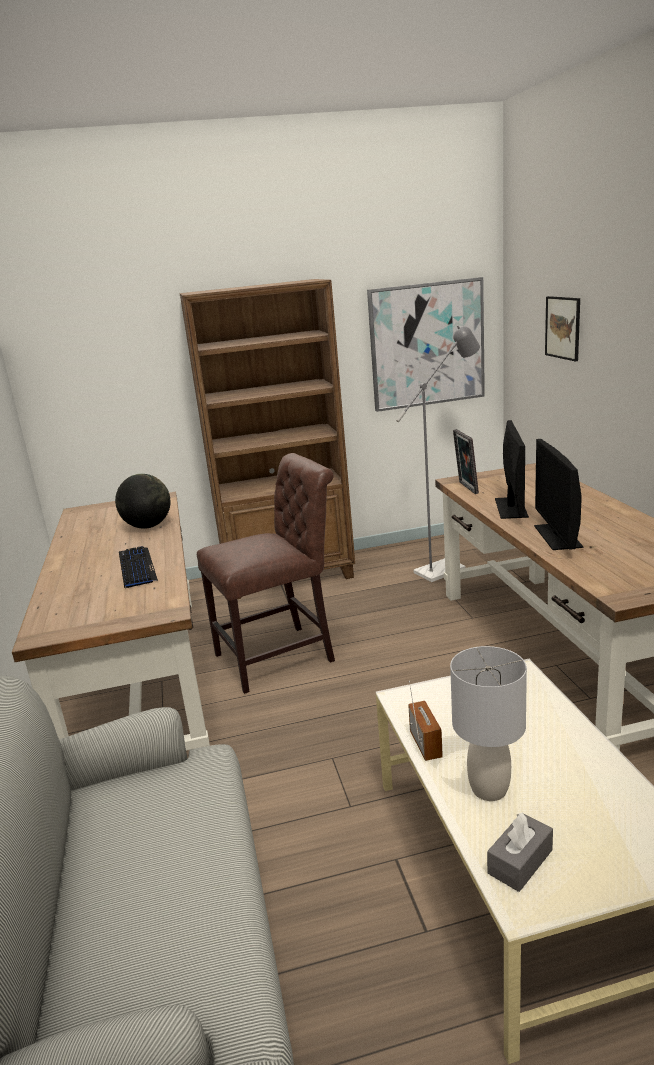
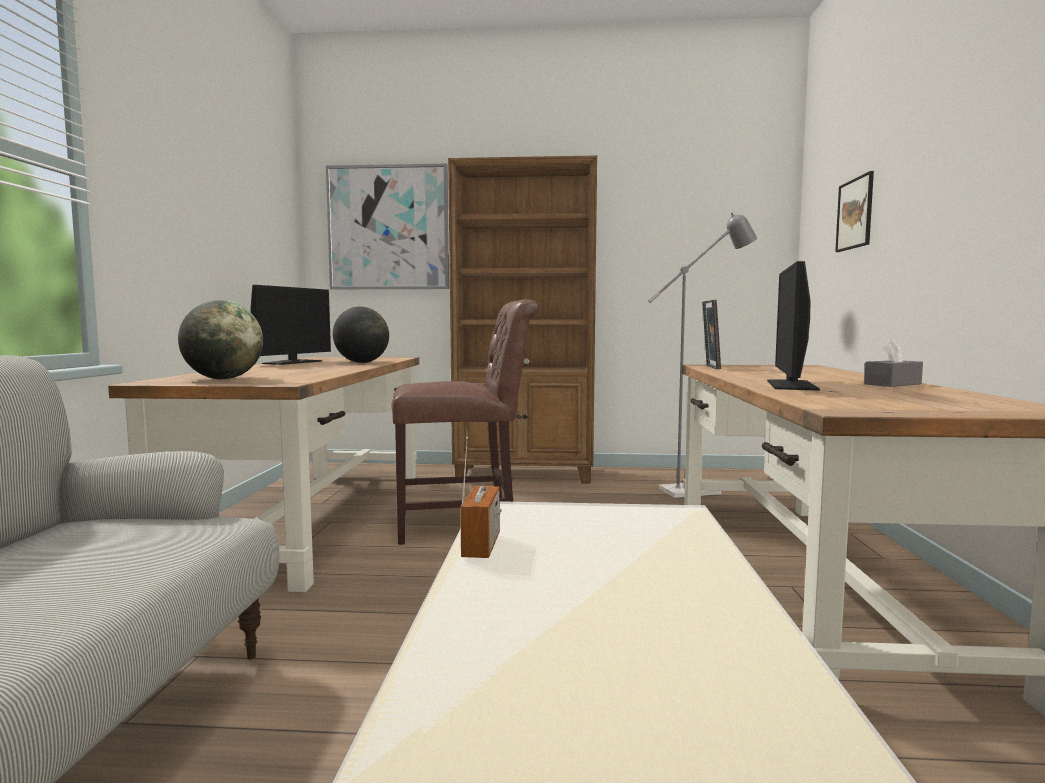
camera: 15 degrees right, 15 degrees down
(93, 611) = (223, 379): none -> globe
(136, 568) = (309, 371): keyboard -> none
(427, 345) = (708, 253): picture -> picture (388, 228)
(489, 788) = (522, 598): grey table lamp -> none
(511, 507) = (750, 374): monitor -> monitor (293, 362)
(520, 861) = (477, 687): grey tissue box -> grey tissue box (892, 384)

